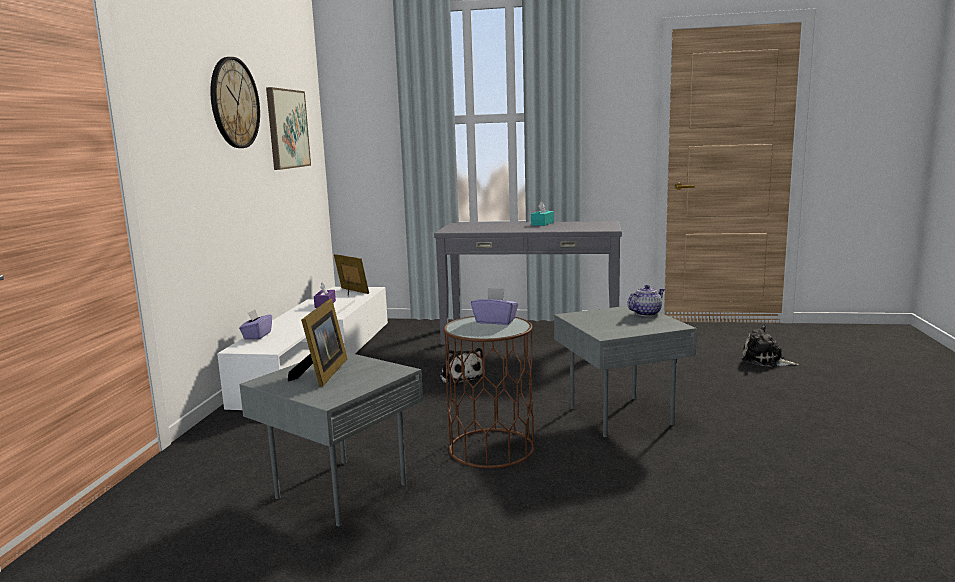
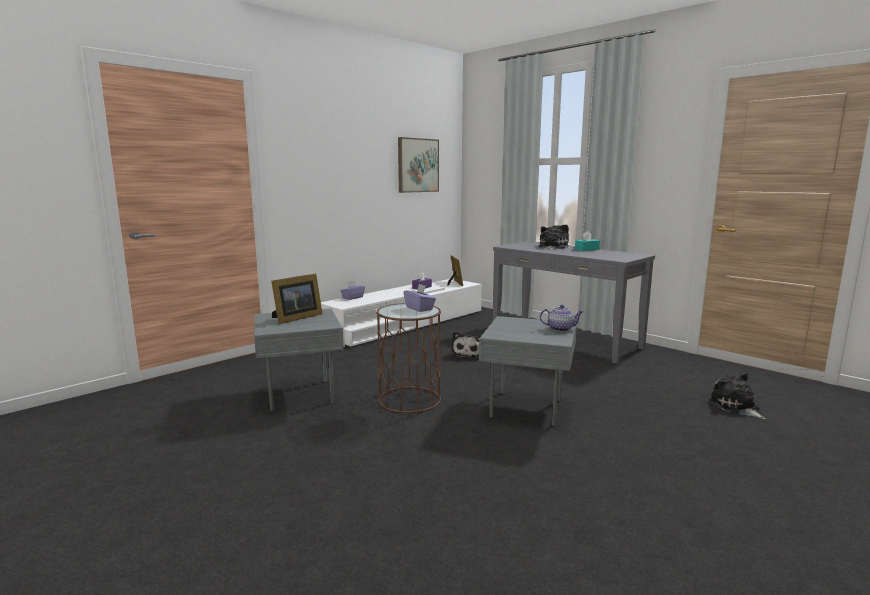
camera: 35 degrees right, 0 degrees up
(234, 103) = (362, 147): wall clock -> none
(500, 225) = (552, 247): none -> plush toy

